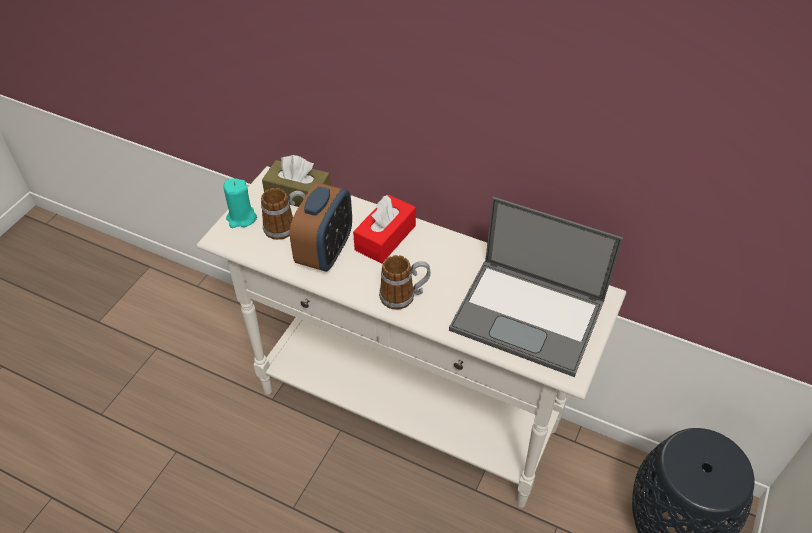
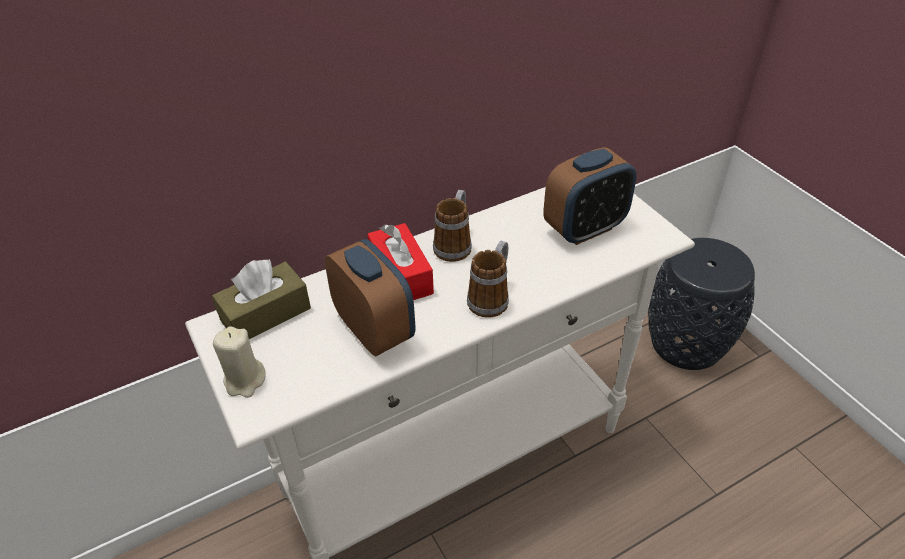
camera: 55 degrees left, 5 degrees down
(241, 218) = (245, 380): turquoise candle -> beige candle
(286, 227) = (304, 346): mug -> mug (455, 244)
(529, 315) = (585, 229): laptop -> alarm clock

